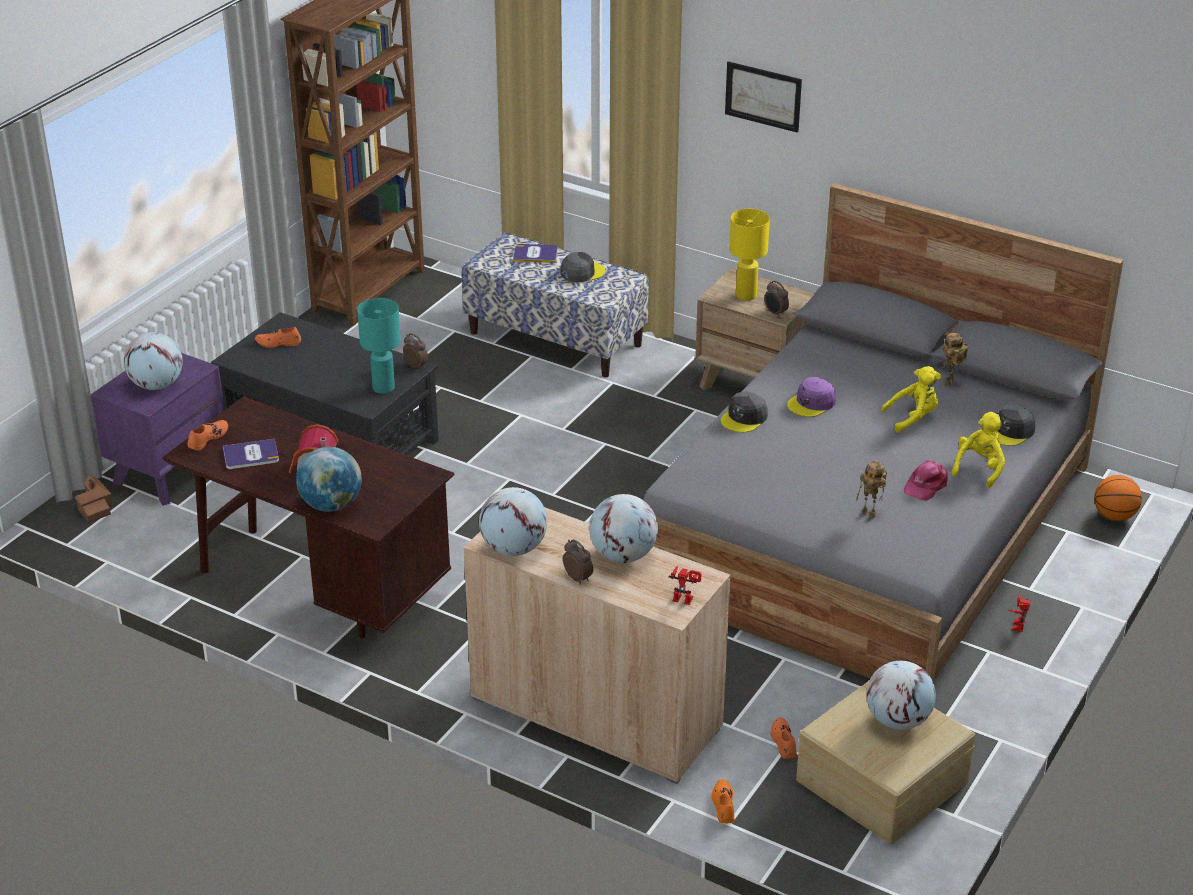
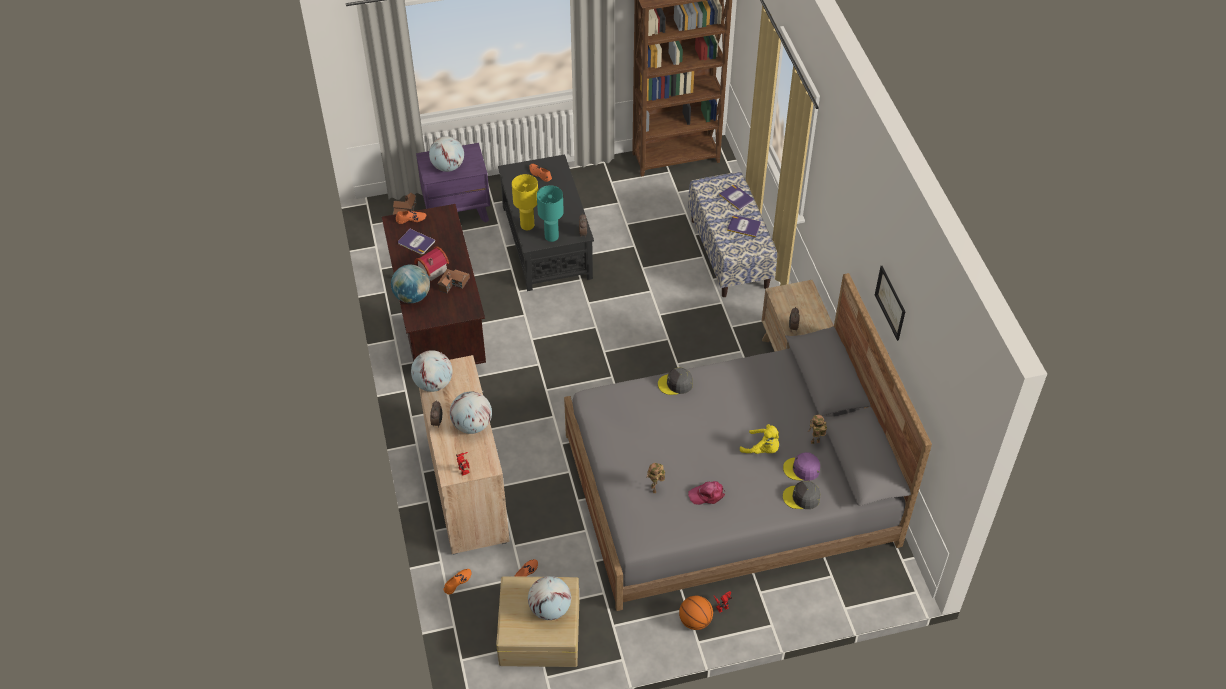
camera: 45 degrees right, 15 degrees up
(365, 465) = (454, 284): none -> toy house
(582, 272) = (744, 226): grey cap -> book
(746, 295) = (794, 304): yellow table lamp -> yellow table lamp (527, 226)
(763, 96) = (839, 192): picture -> picture (890, 302)
(812, 403) = (722, 400): purple cap -> purple cap (802, 469)
(979, 468) = (750, 506): yellow plush toy -> none
(1114, 516) = (871, 587): basketball -> basketball (695, 621)

